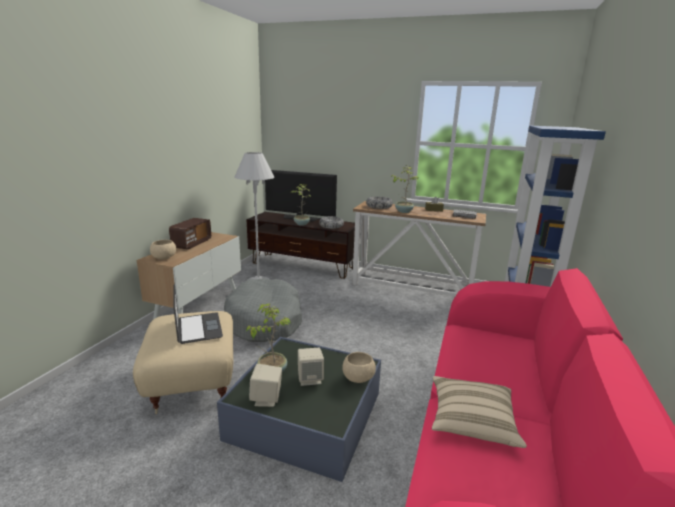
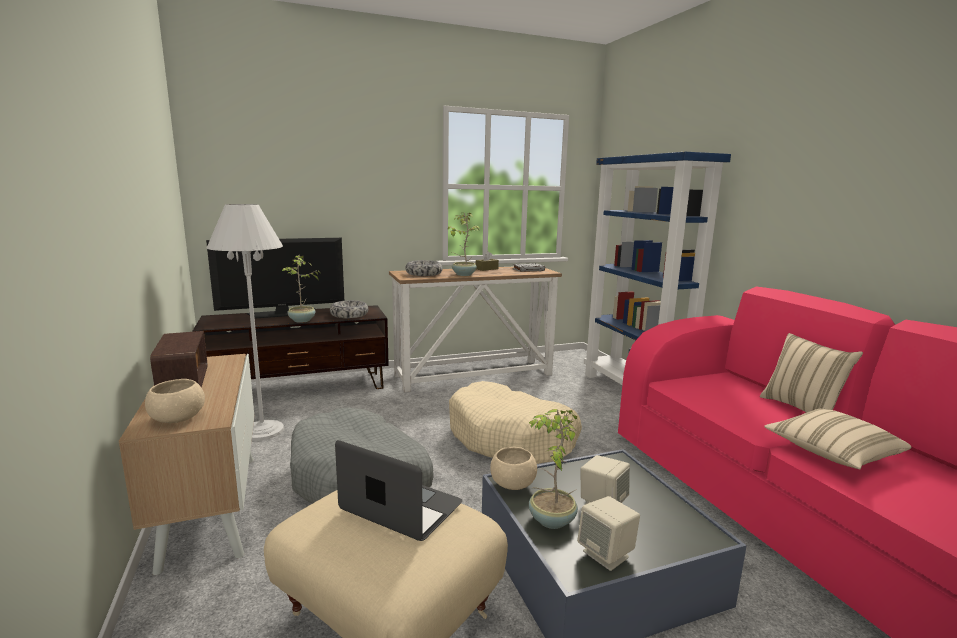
camera: 40 degrees left, 5 degrees down
(358, 377) = (640, 477): beige bowl -> beige bowl (512, 484)
(371, 333) = (511, 438): none -> beige dog bed
(534, 389) = (802, 409): none -> beige pillow

